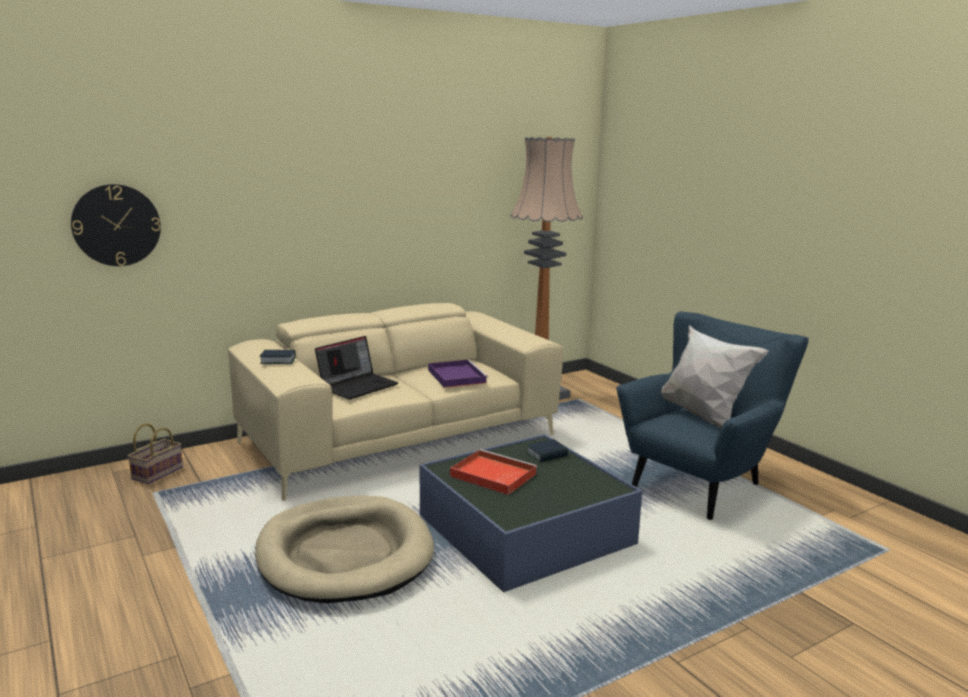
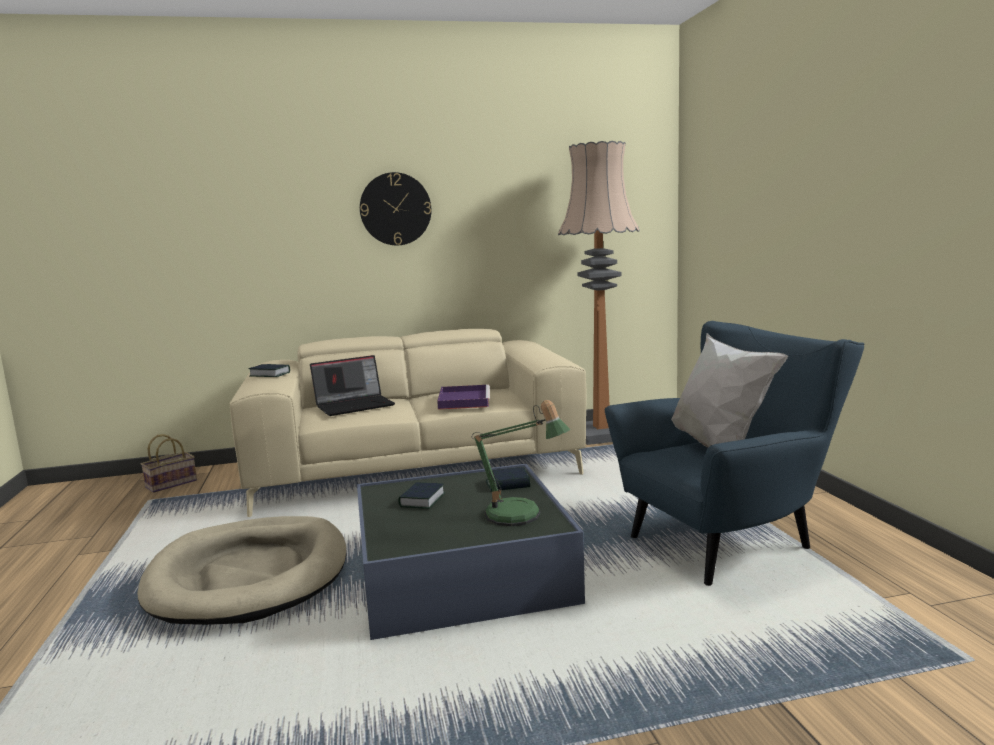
camera: 20 degrees right, 5 degrees down
(116, 225) = (144, 245): wall clock -> wall clock (395, 209)
(491, 475) = (422, 500): red tray -> book
(584, 483) = (520, 517): none -> table lamp

